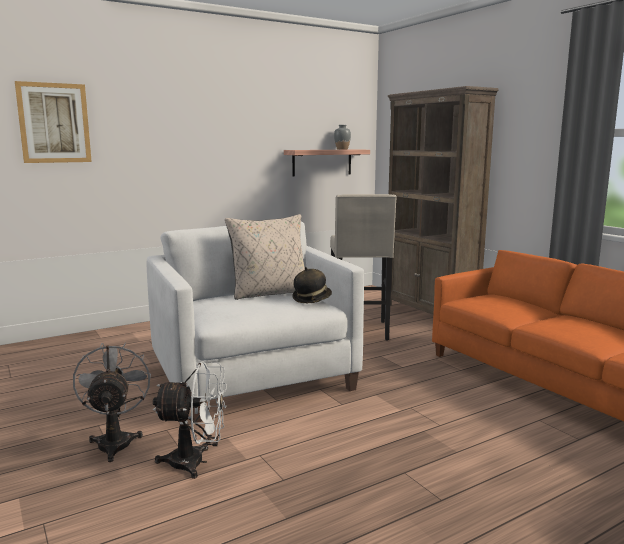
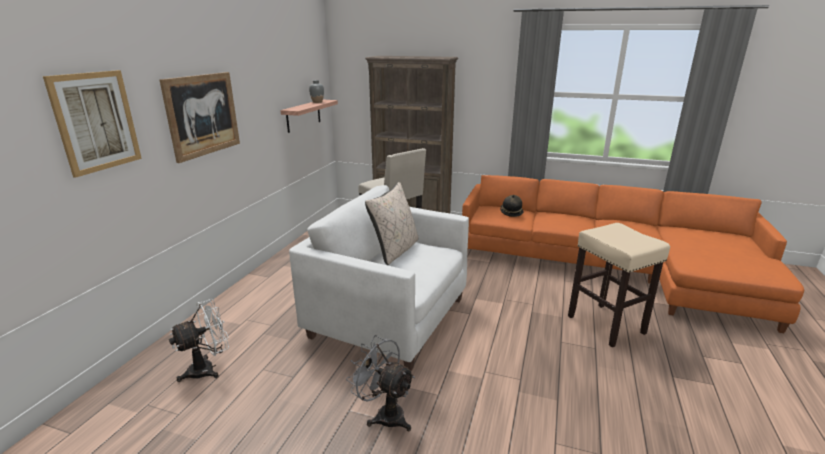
camera: 40 degrees left, 10 degrees up
(172, 137) = (203, 115): none -> picture
(196, 462) = (461, 397): white fan -> white fan (208, 368)
(311, 299) = (434, 247): hat -> hat (511, 212)
(512, 487) = (606, 325): none -> beige stool

